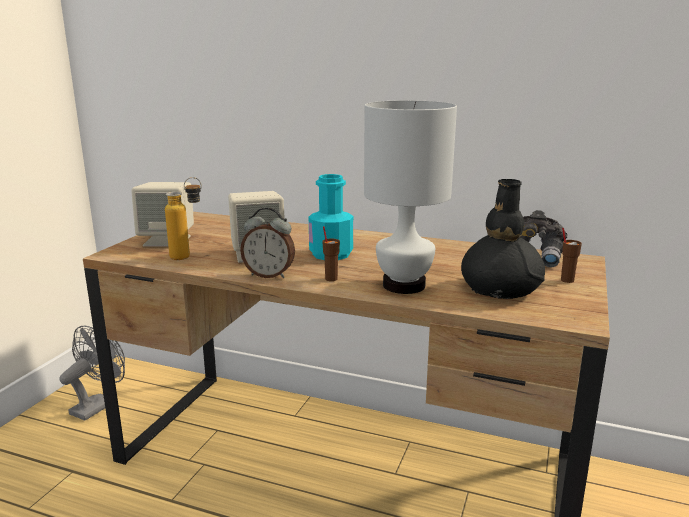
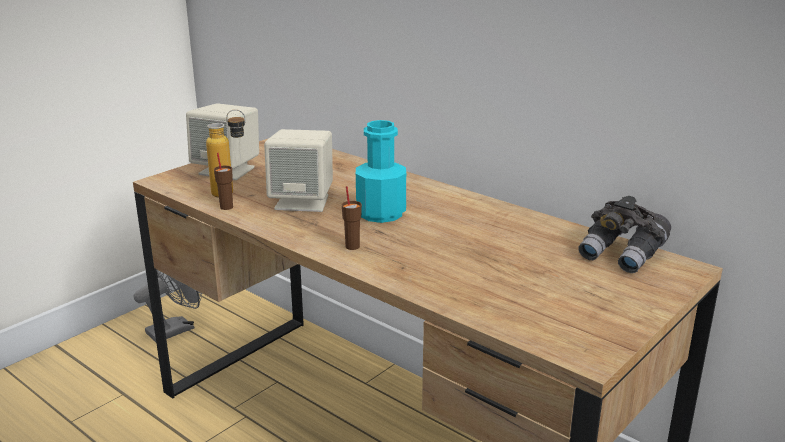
camera: 20 degrees right, 5 degrees up
(269, 275) = (292, 231): alarm clock -> none
(403, 285) = (423, 268): white table lamp -> none
(499, 289) = (532, 293): black vase -> none
(567, 280) = (631, 295): brown cup -> brown cup (226, 207)

